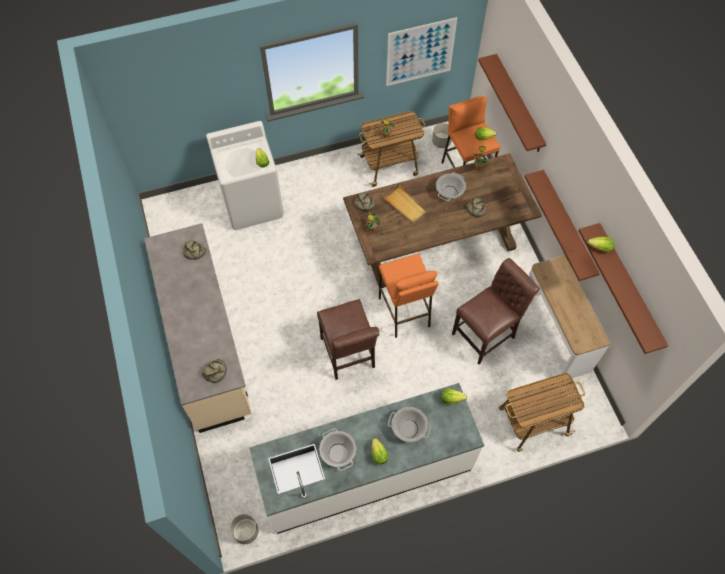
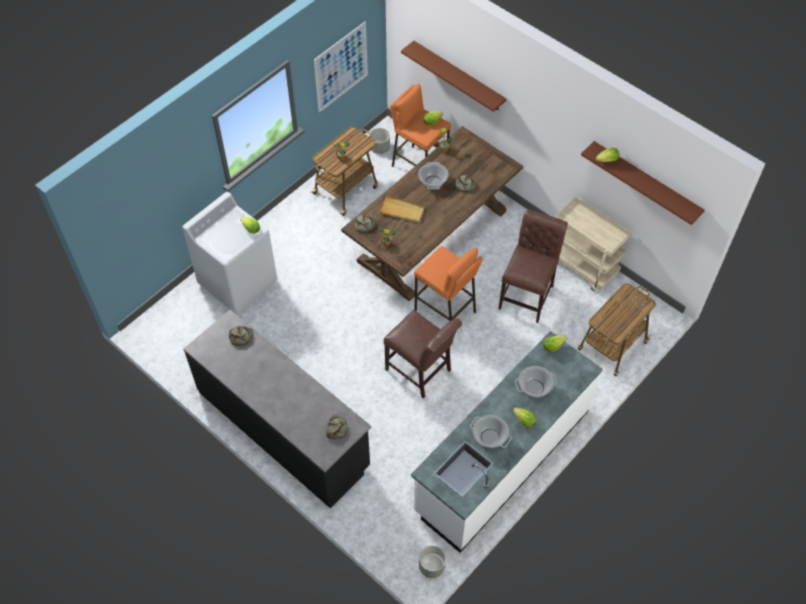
camera: 30 degrees left, 5 degrees down
(208, 345) = (283, 428): beige counter -> black counter
(554, 334) = (583, 266): console table -> beige cart
(568, 225) = (557, 161): brown shelf -> none

